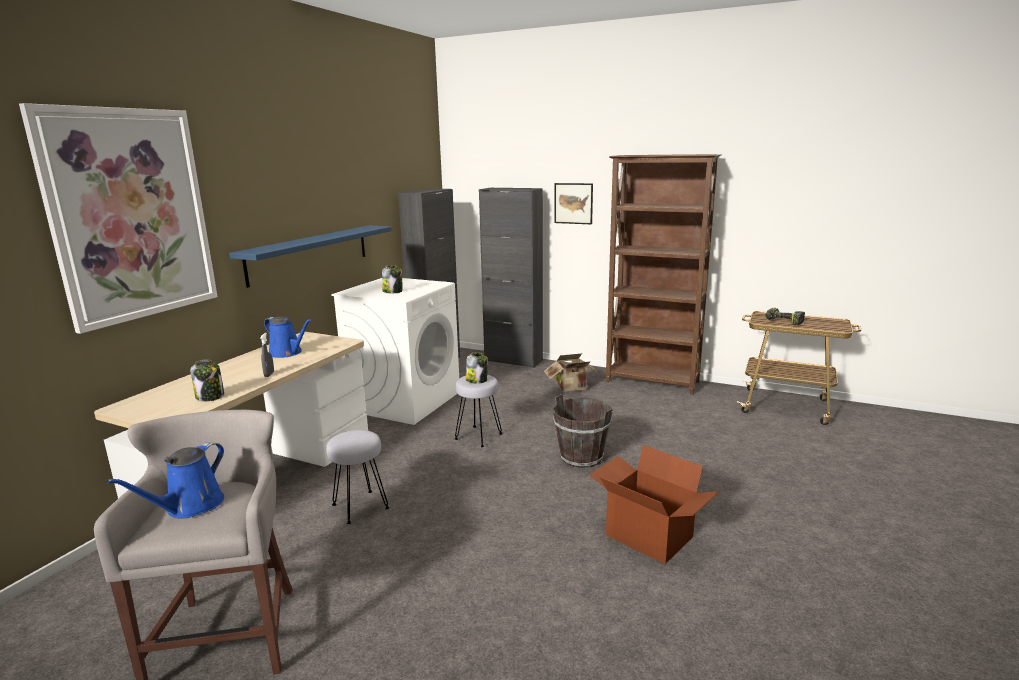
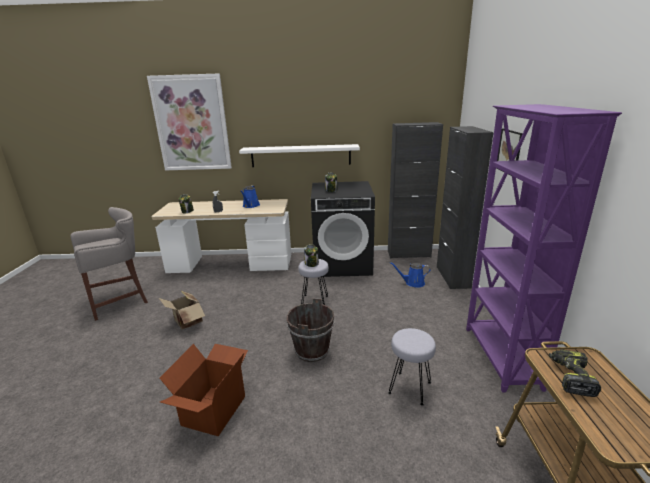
camera: 65 degrees right, 5 degrees up
(190, 507) = (100, 243): blue watering can -> blue watering can (413, 283)
(310, 253) = (301, 155): blue shelf -> white shelf
(360, 507) = (216, 294): grey stool -> grey stool (409, 388)
(404, 401) = (342, 264): white washing machine -> black washing machine
(573, 388) = (431, 316): cardboard box -> cardboard box (186, 322)
(652, 382) = (500, 357): brown bookcase -> purple bookcase

